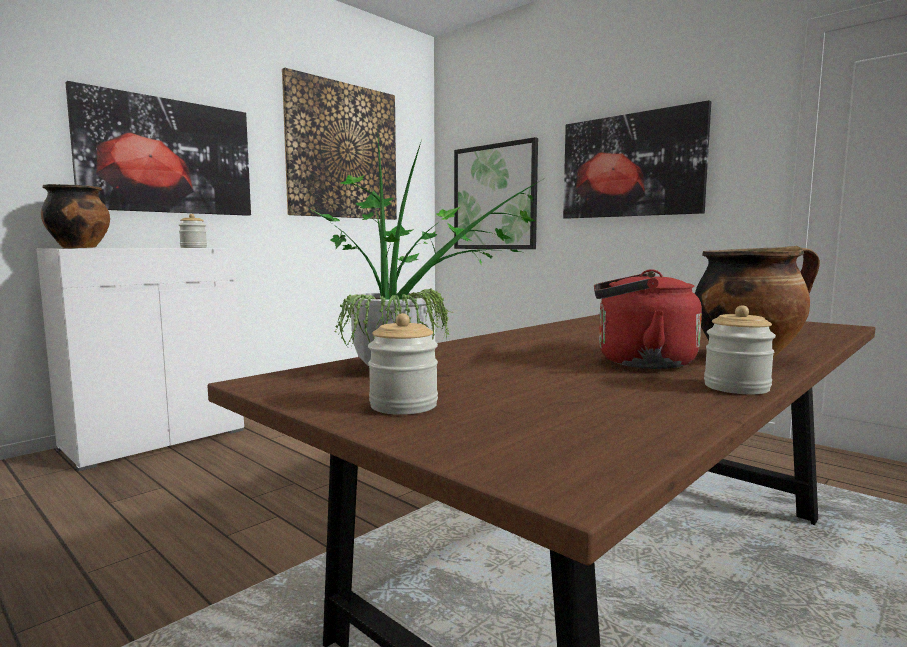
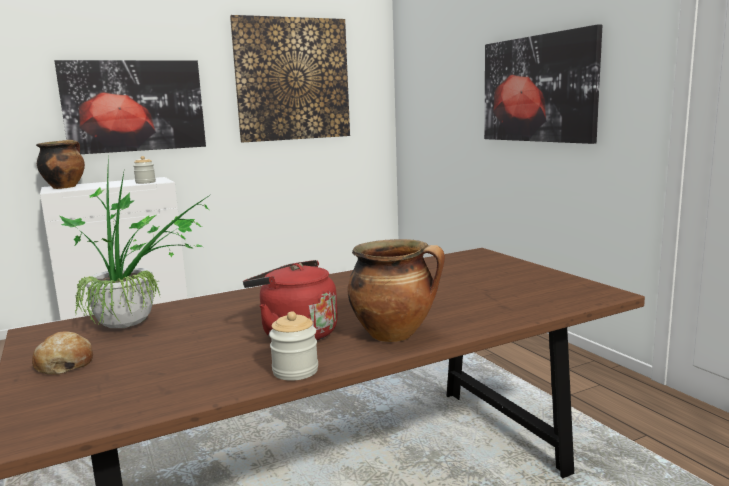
camera: 20 degrees right, 5 degrees up
(403, 405) = (64, 364): jar -> bread
(494, 197) = (436, 113): picture -> none

